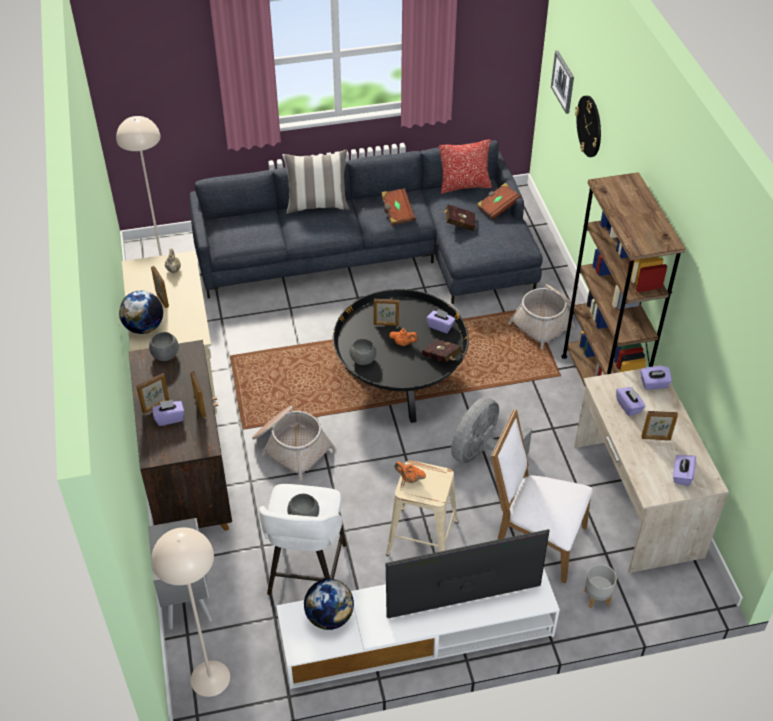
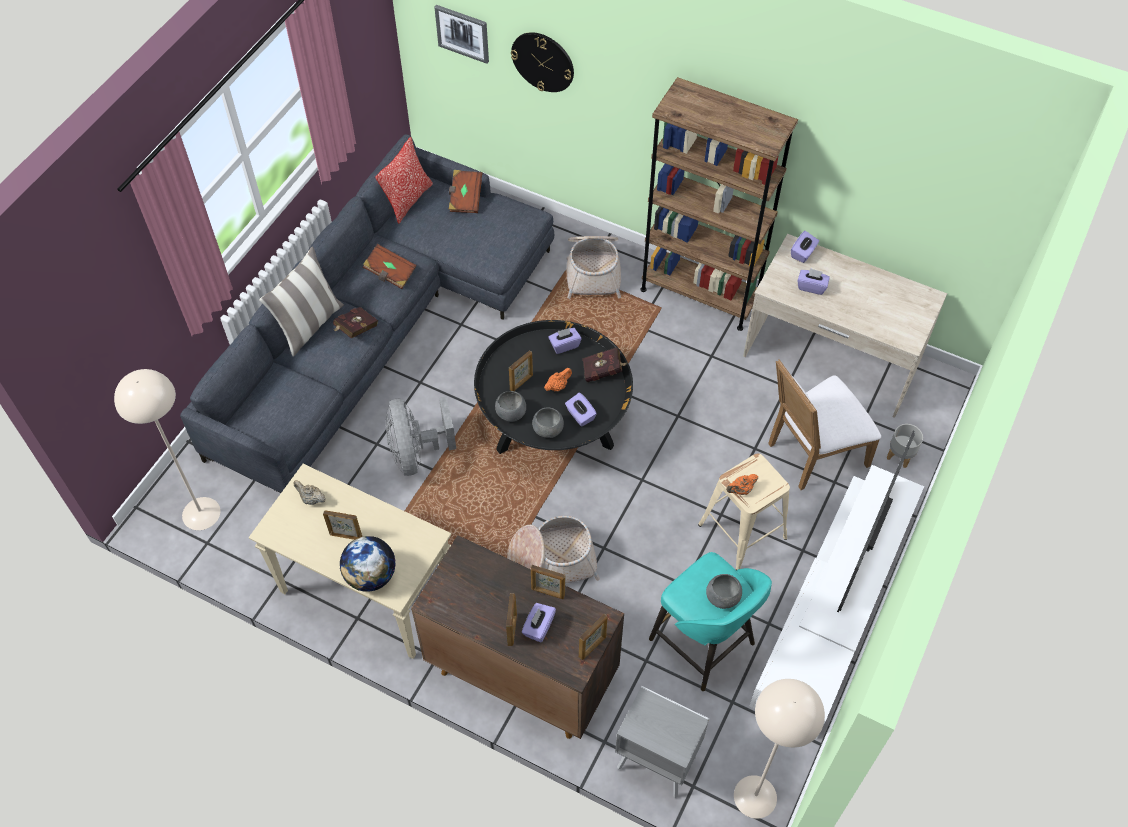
camera: 50 degrees left, 10 degrees up
(166, 355) = (449, 579): grey bowl -> grey bowl (511, 413)
(306, 571) = (704, 644): white stool -> turquoise stool
(329, 617) = (801, 654): globe -> none
(458, 224) = (455, 240): red book -> red book (355, 329)
(482, 455) = (695, 425): grey fan -> grey fan (416, 453)
(656, 438) = (858, 295): picture frame -> picture frame (592, 647)
(682, 475) = (908, 308): purple tissue box -> purple tissue box (580, 415)

